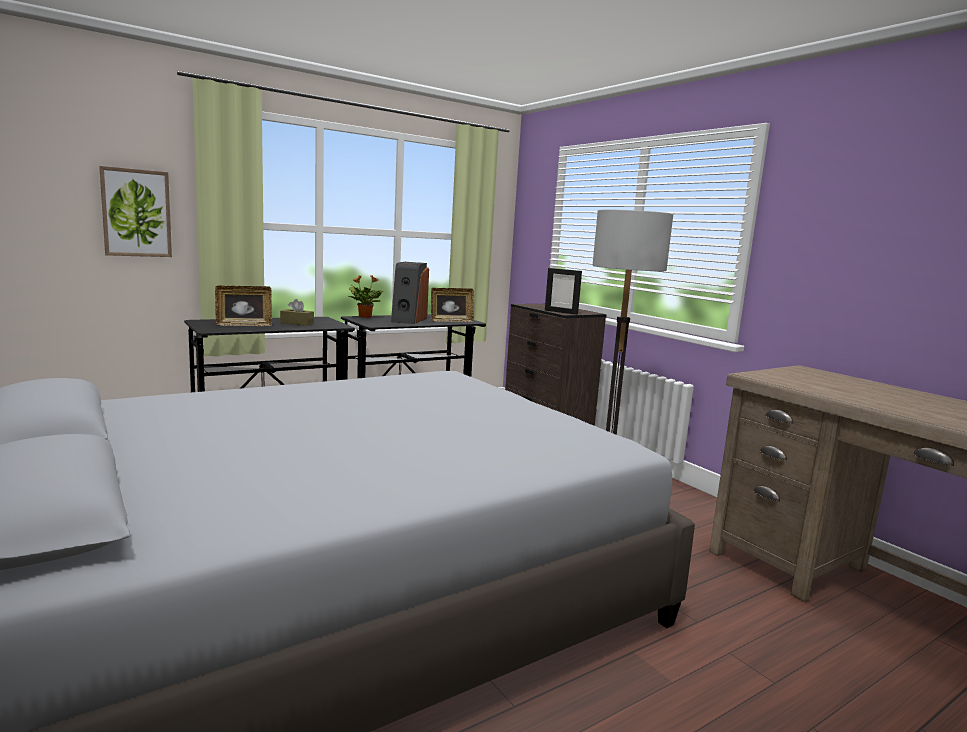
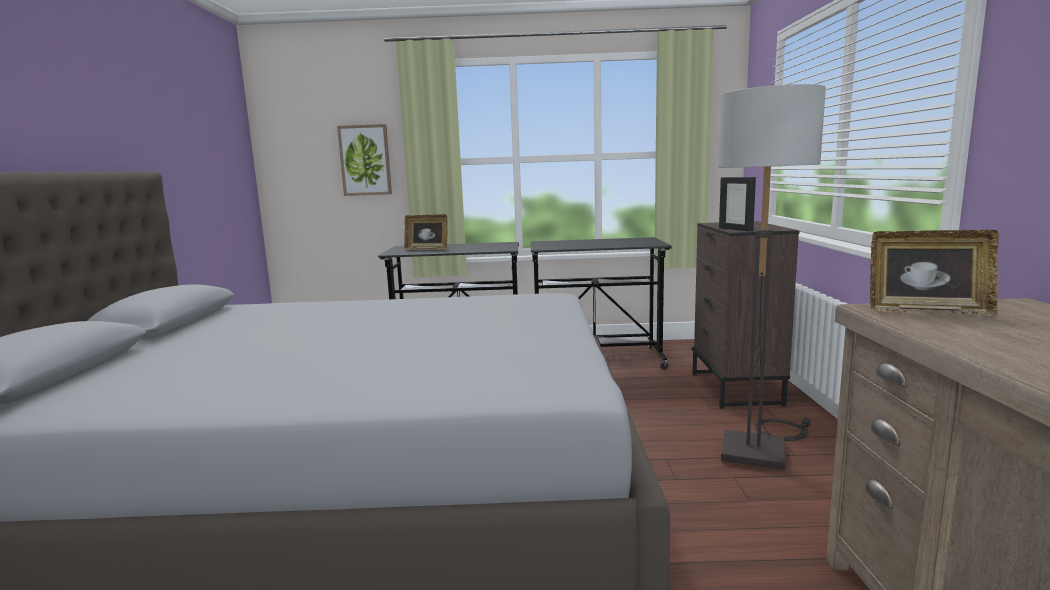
camera: 35 degrees right, 0 degrees up
(297, 323) = (475, 247): brown tissue box -> none
(364, 317) = (552, 241): potted plant -> none
(408, 320) = (589, 243): speaker -> none
(451, 321) = (634, 244): picture frame -> picture frame (927, 311)

